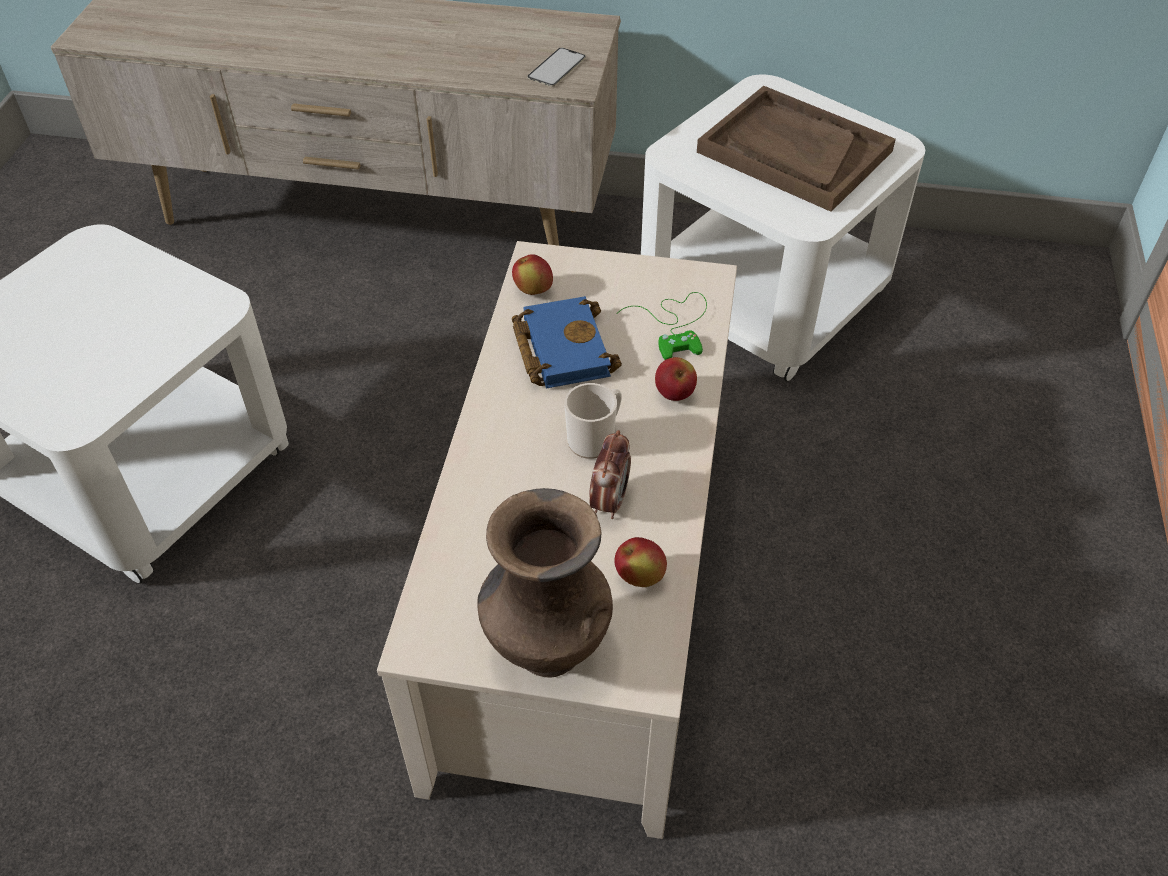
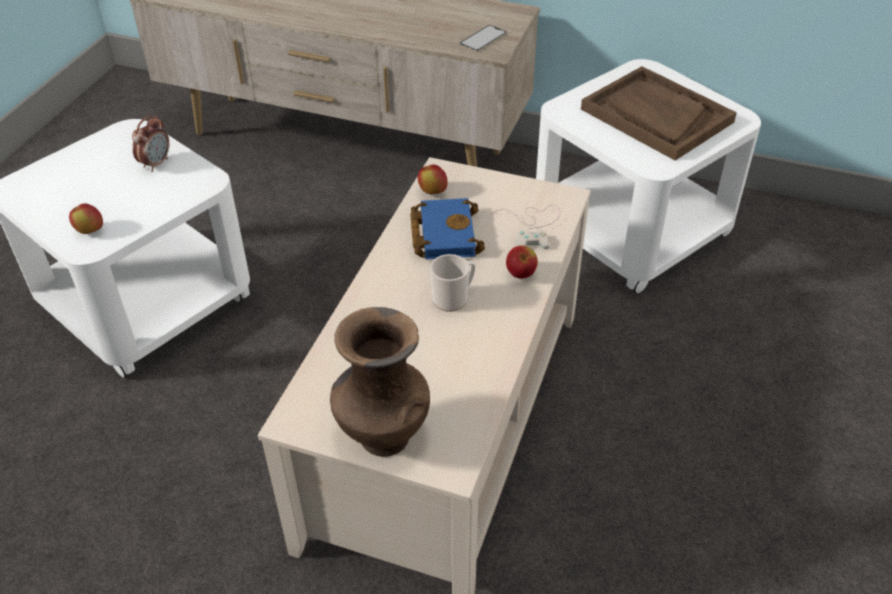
camera: 10 degrees right, 5 degrees down
(609, 501) = (453, 342): alarm clock -> alarm clock (156, 163)
(639, 576) = (463, 396): apple -> apple (90, 231)
(675, 325) = (533, 226): green game controller -> white game controller

